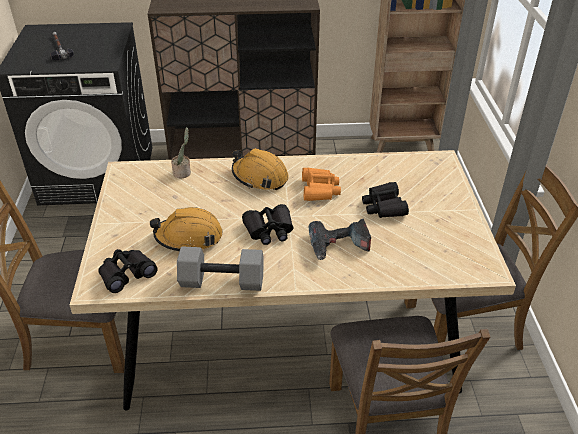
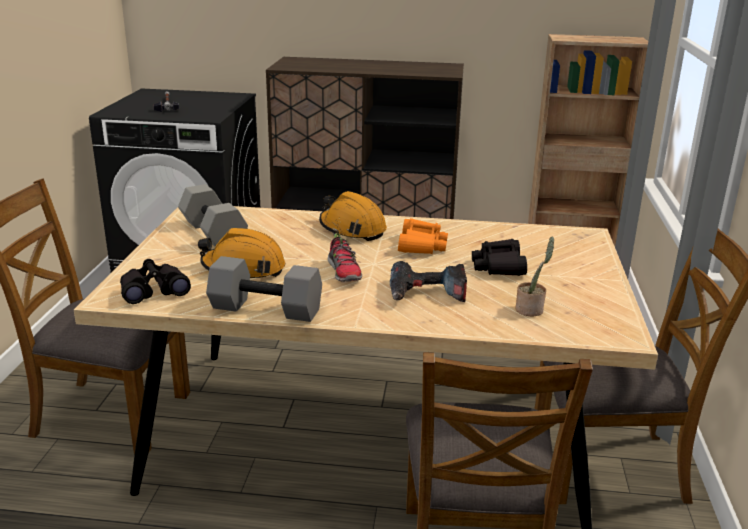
camera: 10 degrees right, 15 degrees down
(148, 198) = (211, 233): none -> grey dumbbell
(183, 172) = (262, 218): potted plant -> potted plant (531, 309)
(269, 230) = (344, 272): black binoculars -> shoe

